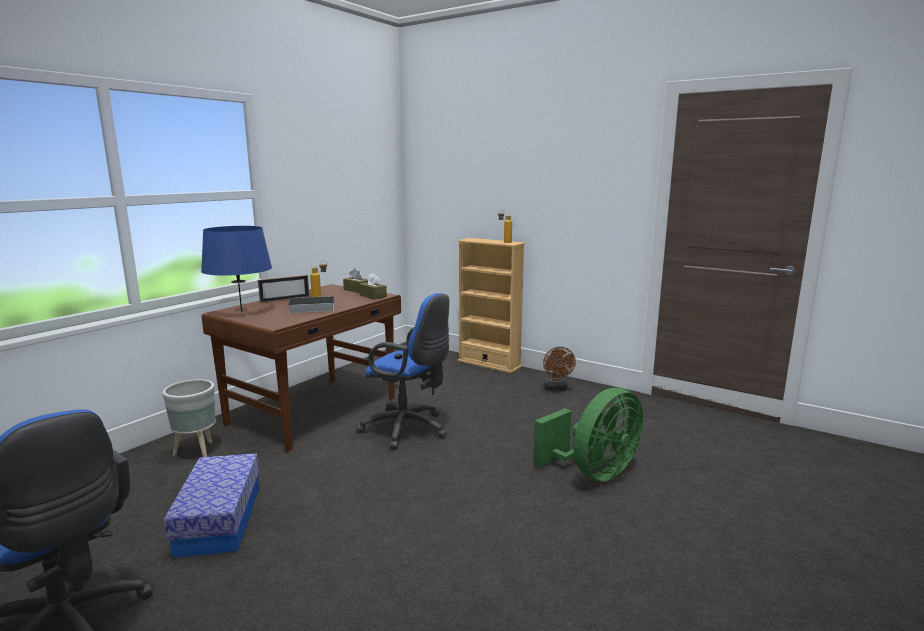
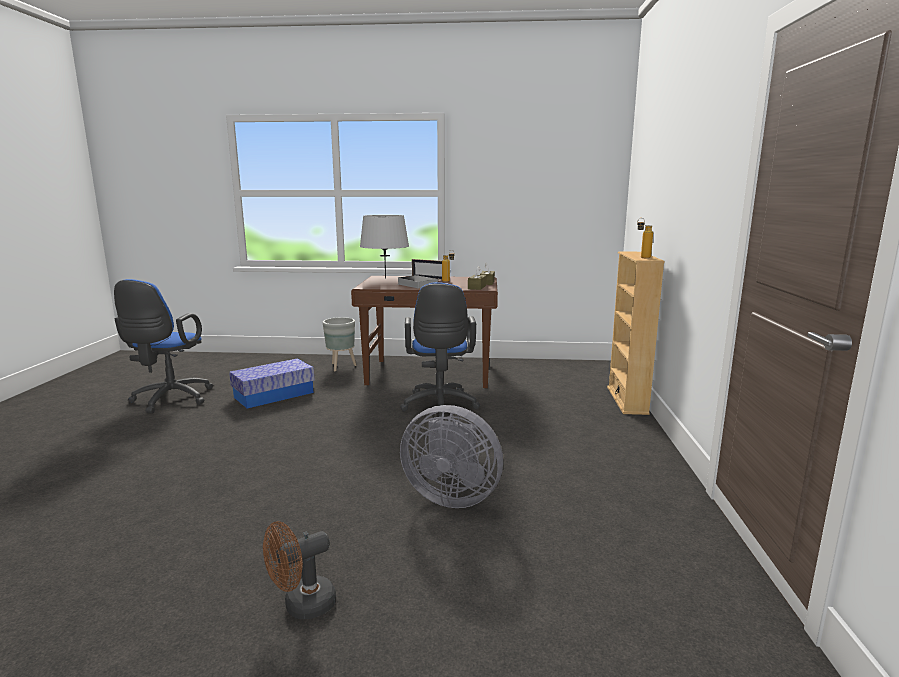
camera: 60 degrees right, 0 degrees up
(241, 311) = (385, 278): blue table lamp -> grey table lamp
(556, 389) = (622, 442): brown fan -> brown fan (302, 606)
(594, 473) = (451, 496): green fan -> grey fan

